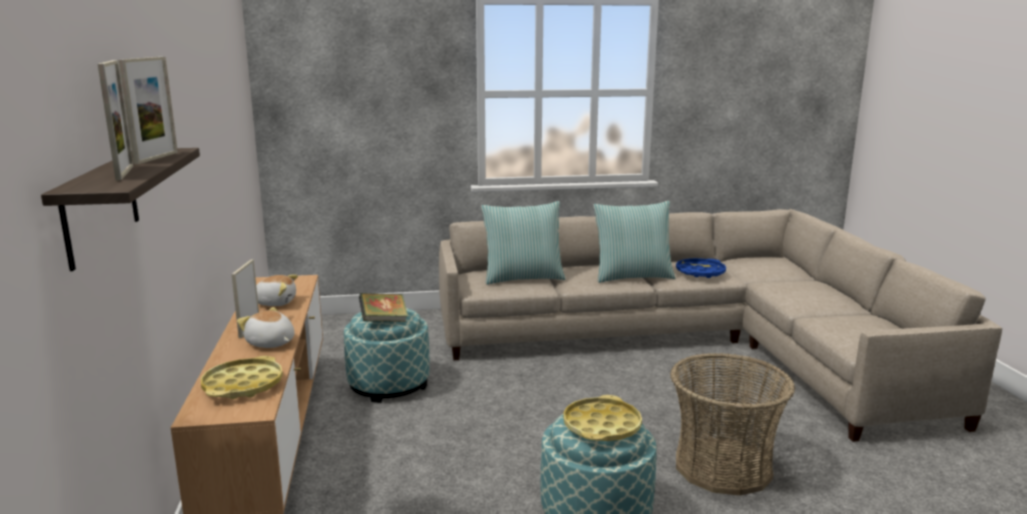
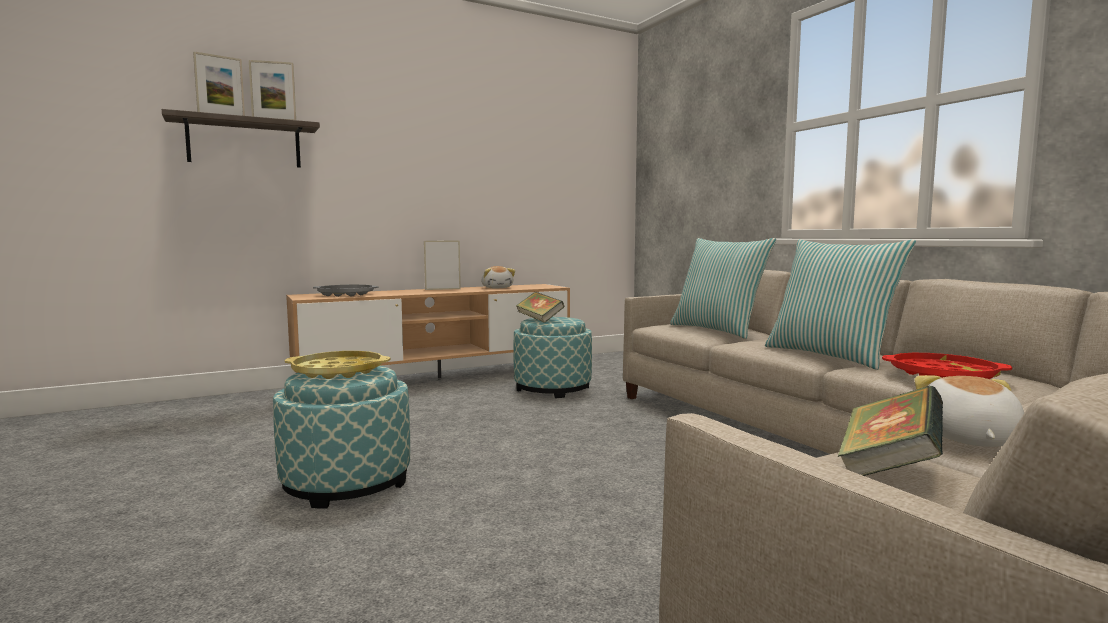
camera: 70 degrees right, 10 degrees down
(243, 385) = (346, 294): yellow tray -> grey tray
(270, 343) = (418, 292): plush toy -> plush toy (967, 439)
(700, 272) = (943, 375): blue tray -> red tray
(723, 467) = (480, 546): basket -> none
(843, 324) = (889, 468): none -> book

